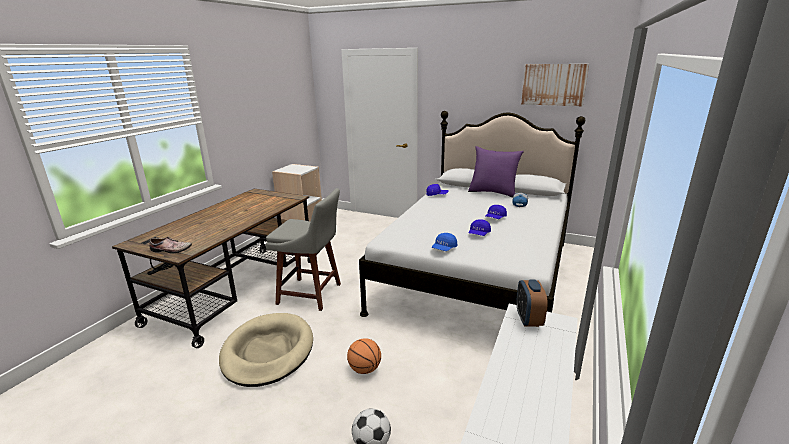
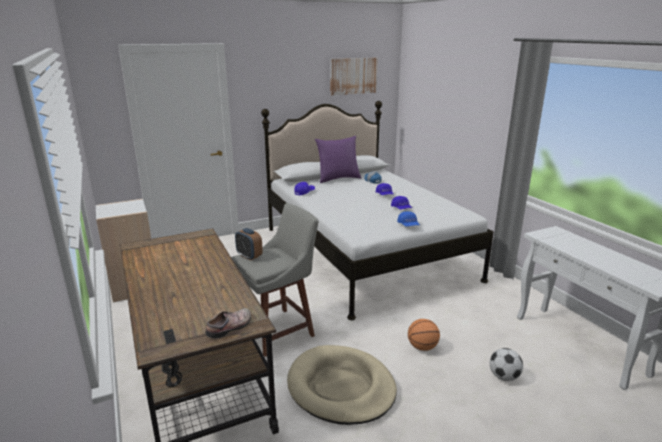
camera: 50 degrees left, 0 degrees up
(528, 319) = (547, 236): alarm clock -> alarm clock (249, 256)

